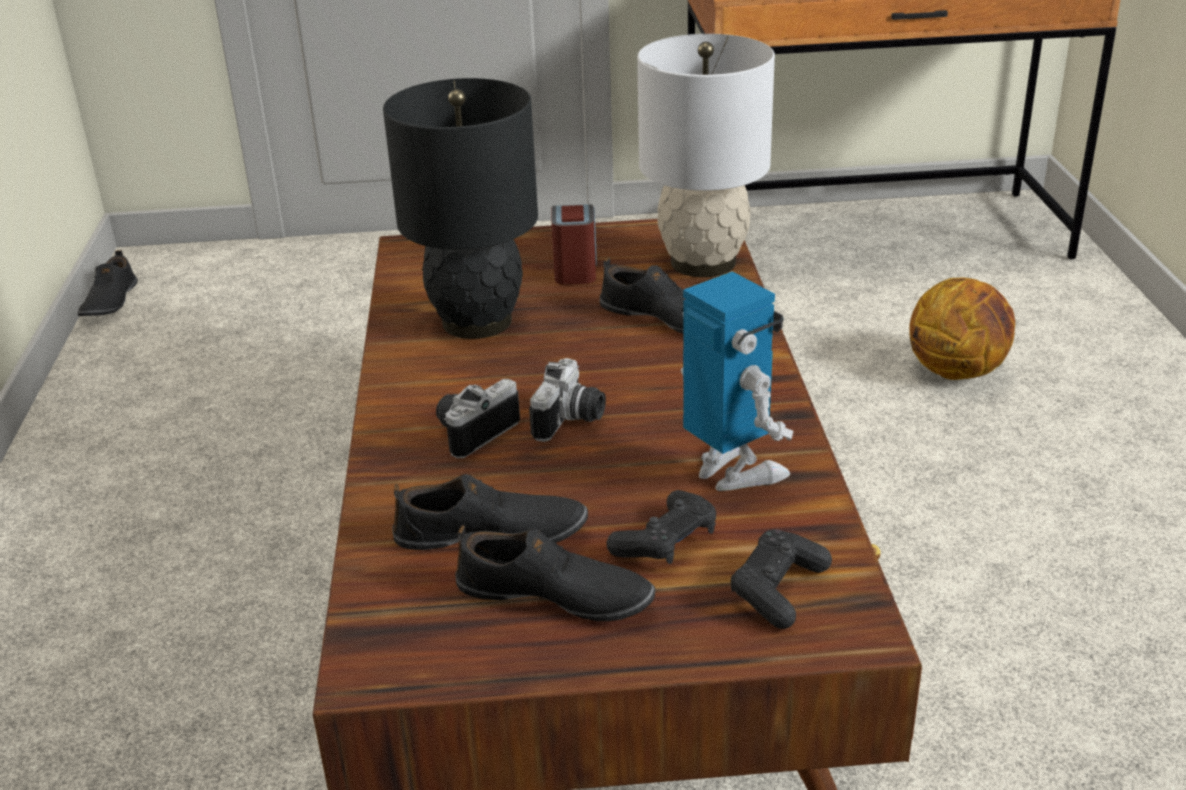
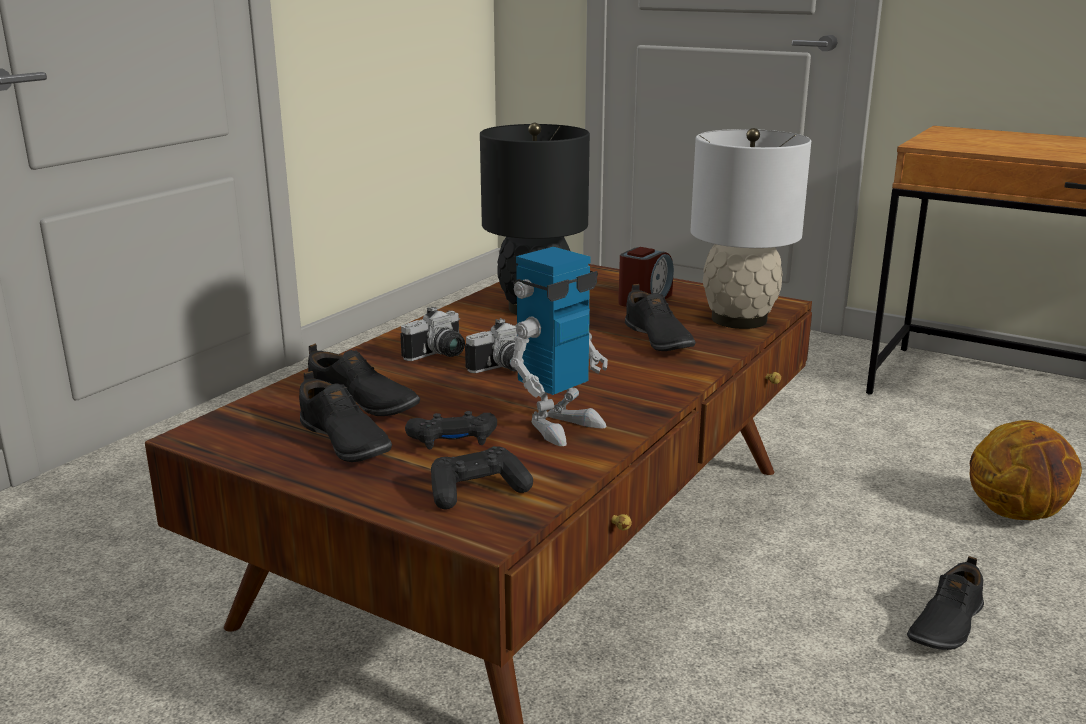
camera: 35 degrees right, 10 degrees down
(109, 301) = (461, 297): black shoe -> black shoe (945, 624)
(472, 431) = (439, 355): camera -> camera turned 150 degrees clockwise
(732, 472) = (559, 425): toy robot -> toy robot turned 45 degrees clockwise

